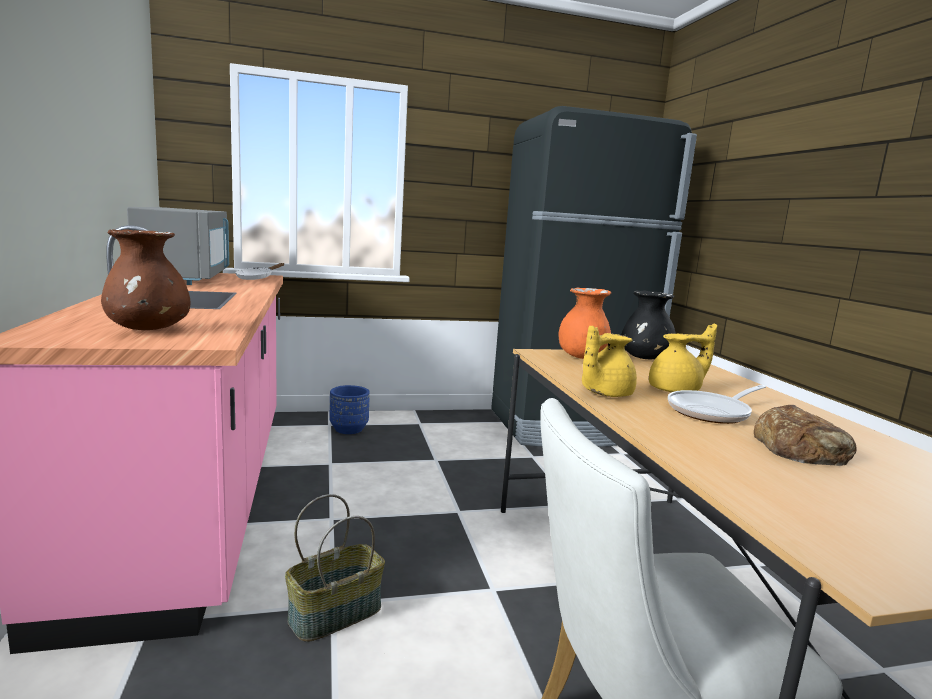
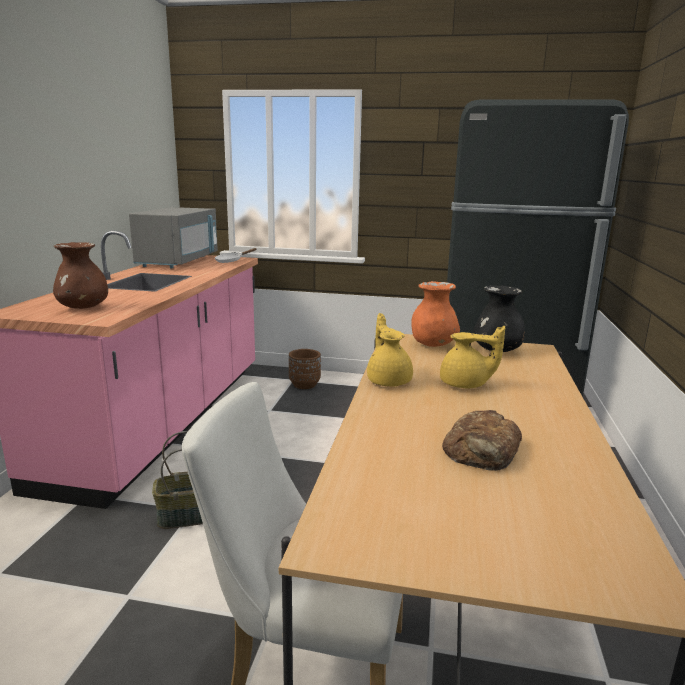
camera: 25 degrees right, 5 degrees up
(348, 429) = (304, 385): blue planter -> brown planter
(604, 393) = (388, 380): yellow teapot -> yellow teapot turned 90 degrees clockwise
(712, 412) = (460, 408): frying pan -> none

